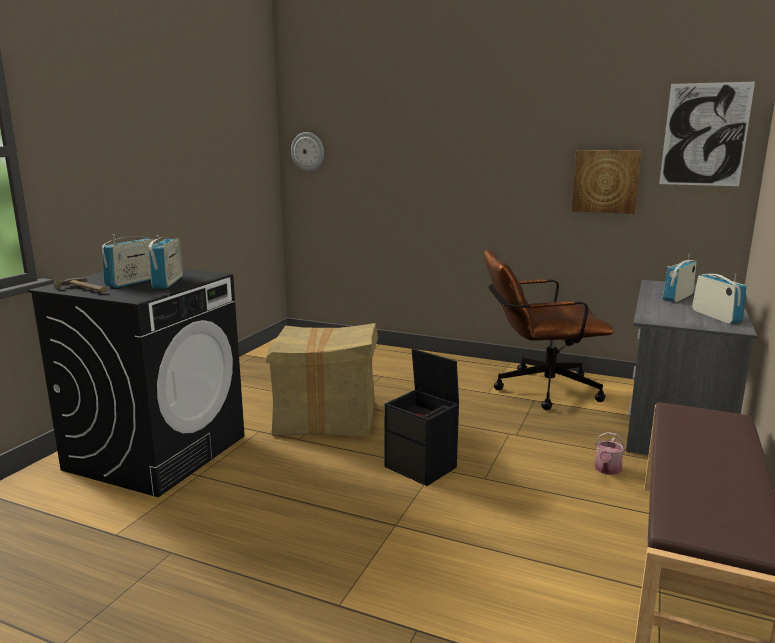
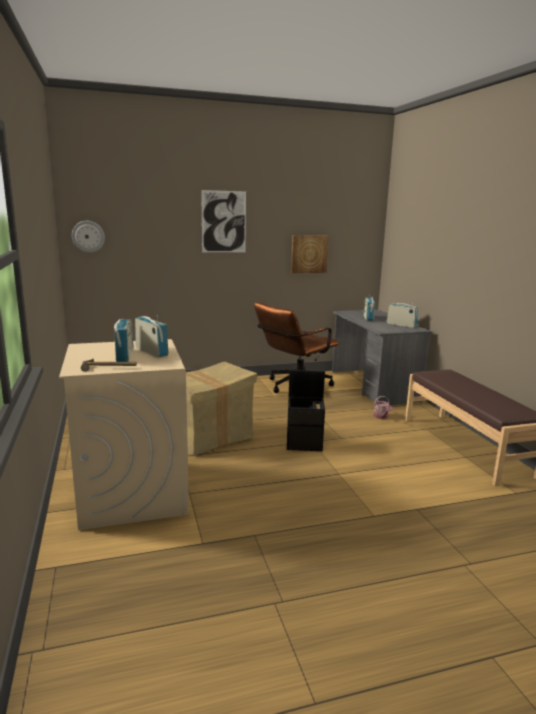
camera: 40 degrees left, 0 degrees up
(157, 452) = (132, 492): black washing machine -> beige washing machine
(705, 135) = (357, 226): picture -> picture (224, 222)

